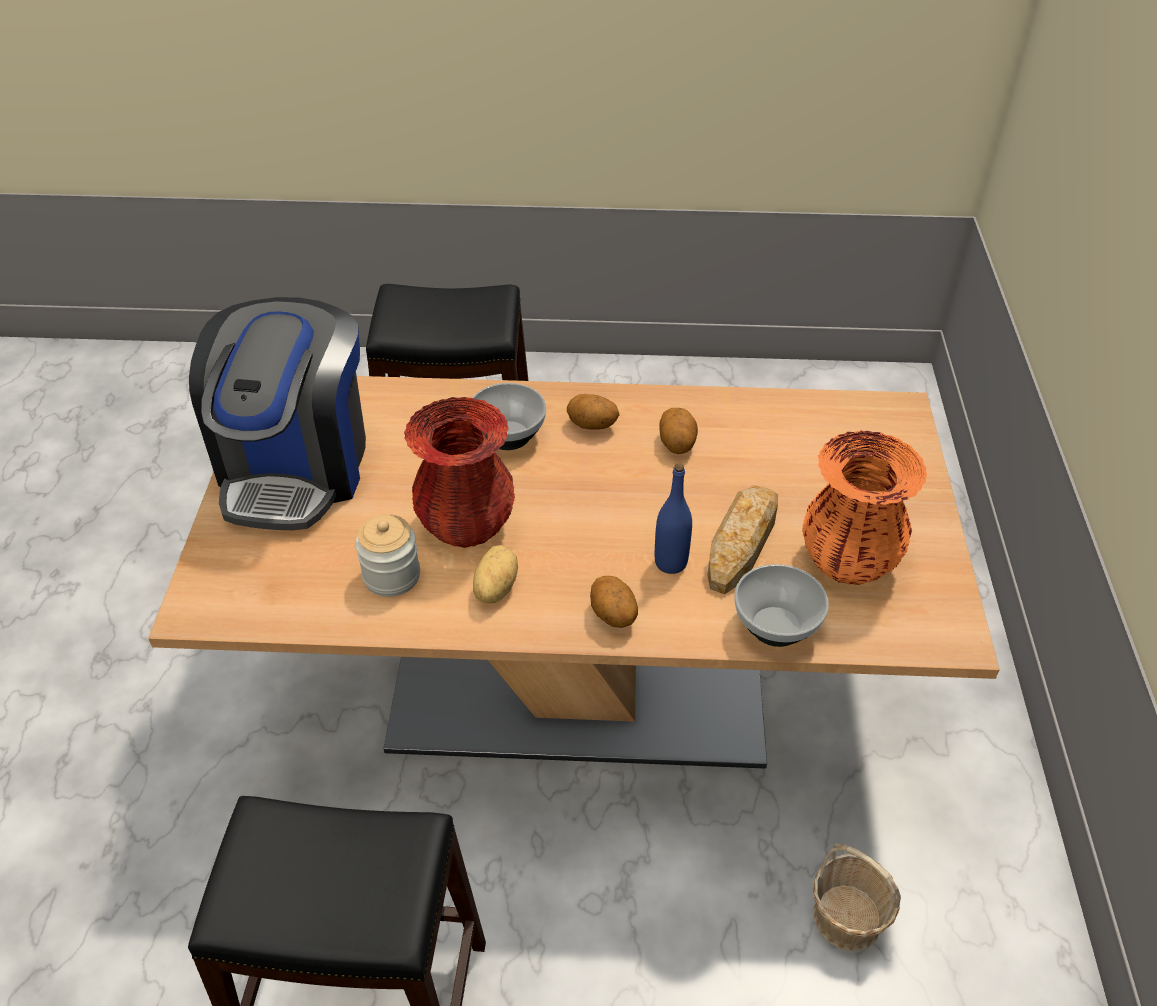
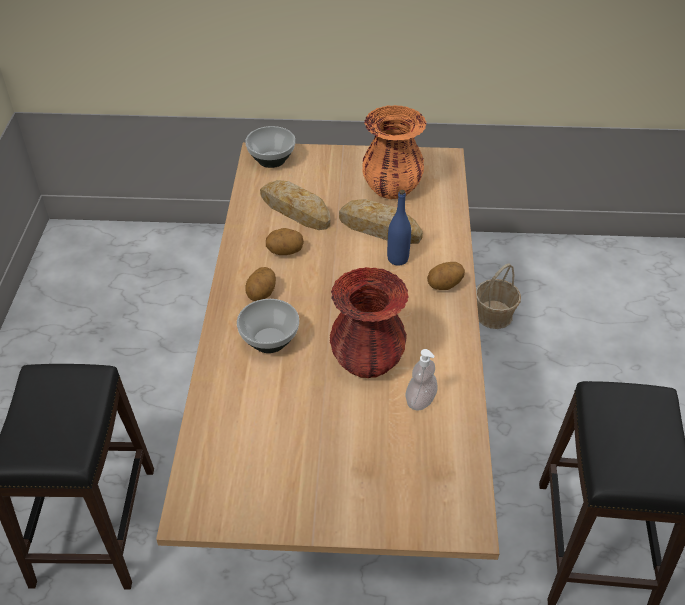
camera: 90 degrees left, 0 degrees up
(296, 467) = (299, 478): coffee machine -> none
(391, 576) = (420, 400): jar -> soap dispenser
(494, 588) = (427, 343): potato -> none
(771, 451) = (295, 210): none -> bread
(775, 627) = (445, 220): bowl -> bowl (272, 160)

